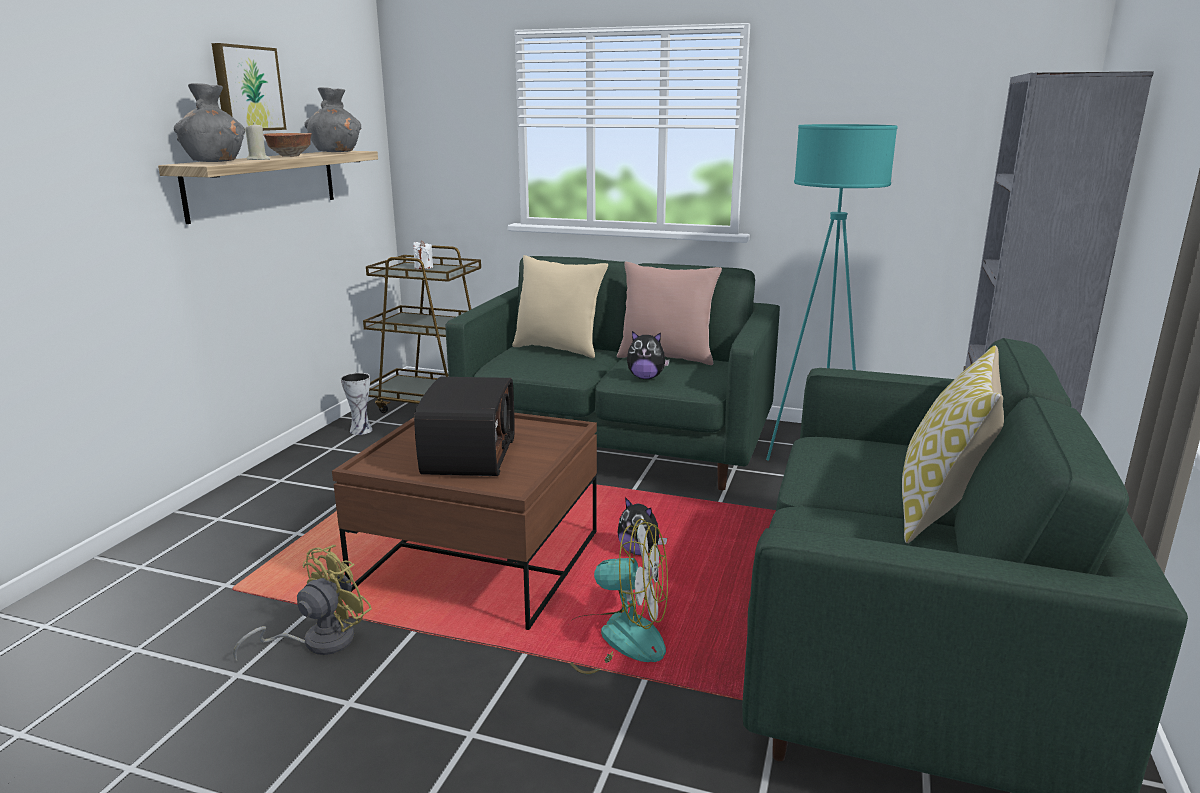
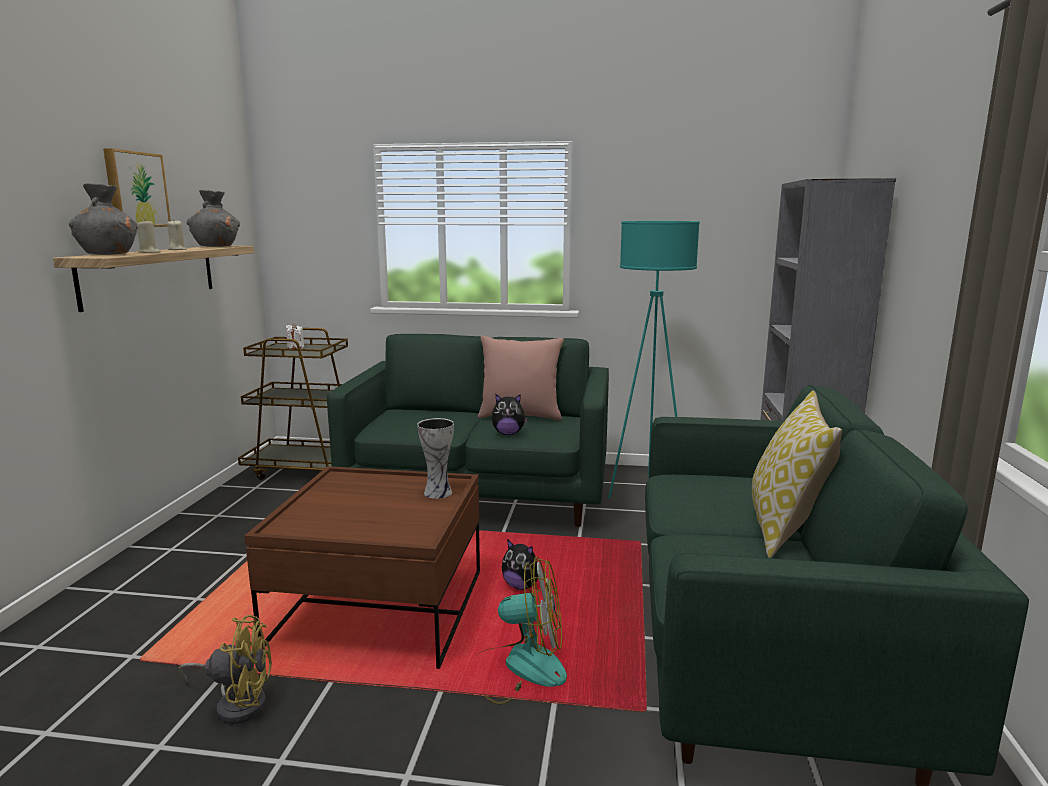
camera: 10 degrees left, 5 degrees down
(291, 156) = (177, 250): bowl -> beige candle
(318, 641) = (237, 703): yellow fan -> yellow fan turned 60 degrees clockwise
(362, 430) = (243, 496): vase -> vase (438, 492)
(467, 456) = (369, 512): radio -> none
(558, 349) = (425, 413): beige pillow -> none

